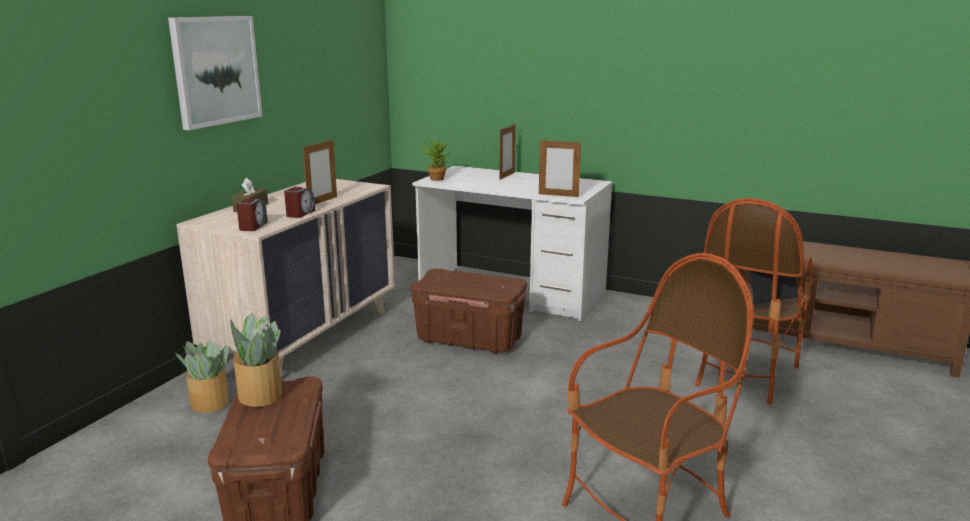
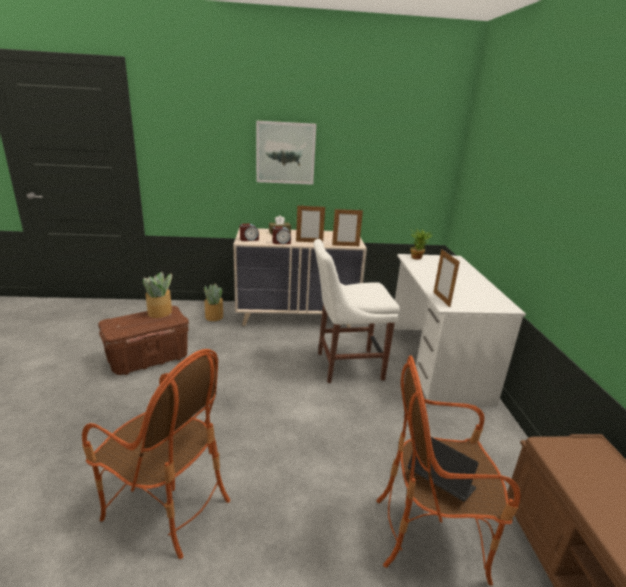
camera: 60 degrees right, 5 degrees up
(468, 339) = (345, 365): brown storage box -> white chair
(507, 176) = (463, 274): picture frame -> picture frame (345, 245)

